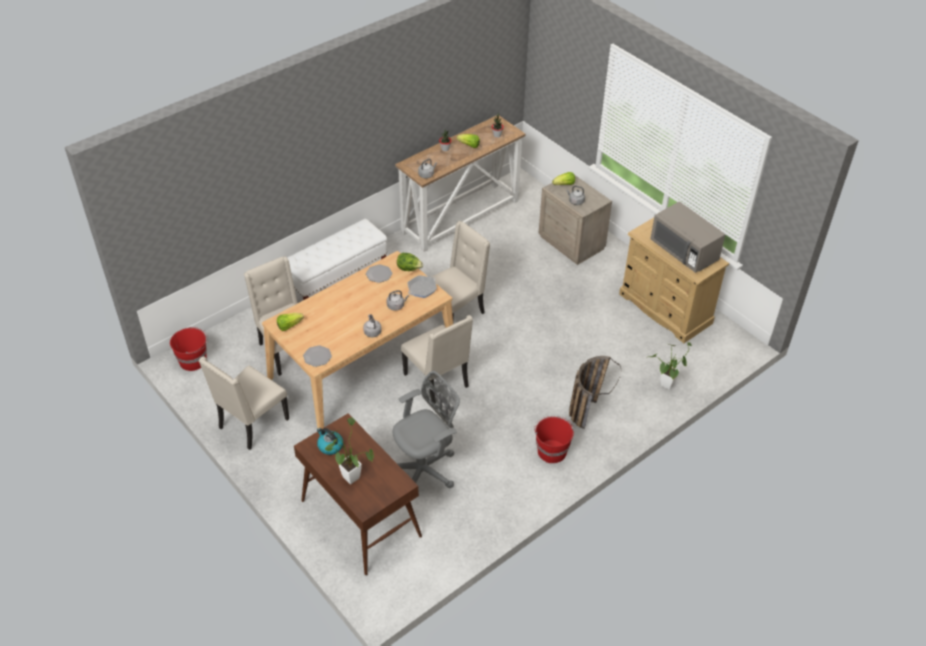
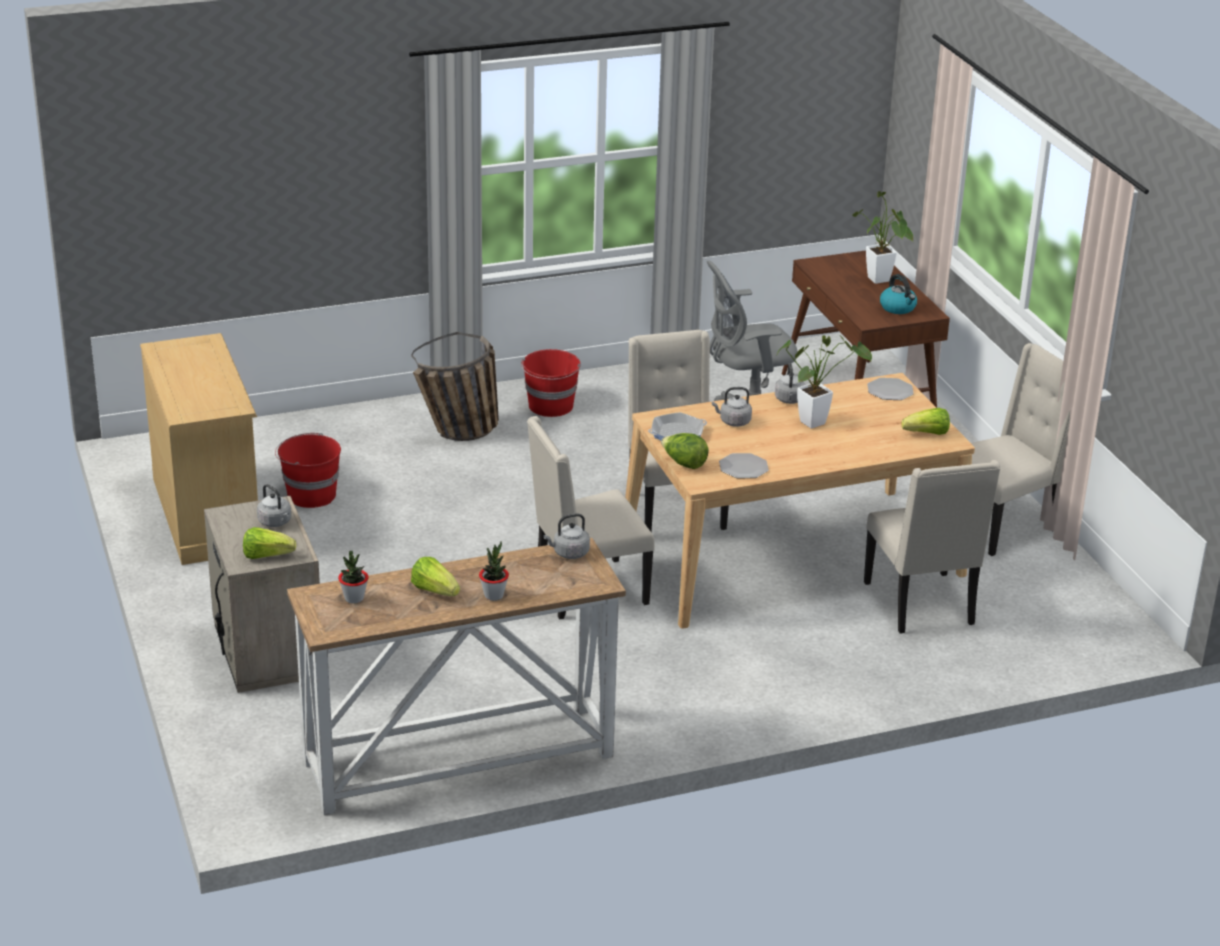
camera: 160 degrees left, 15 degrees down
(193, 360) = (1101, 628): red bucket -> red bucket (310, 495)
(337, 280) = (791, 695): white bench -> none
(665, 386) = (319, 429): potted plant -> potted plant (817, 421)
(684, 251) = (194, 370): grey microwave -> none

